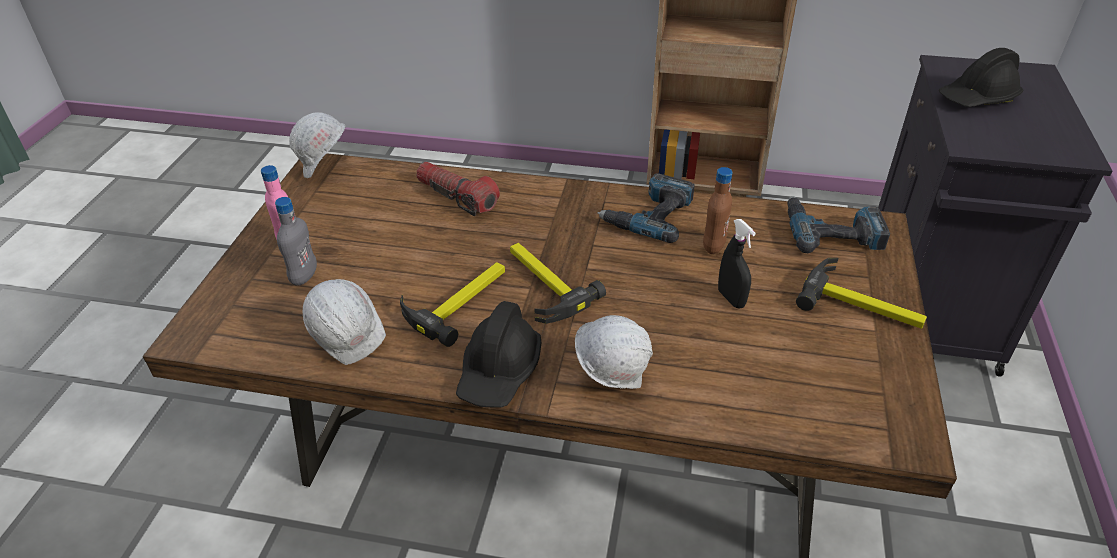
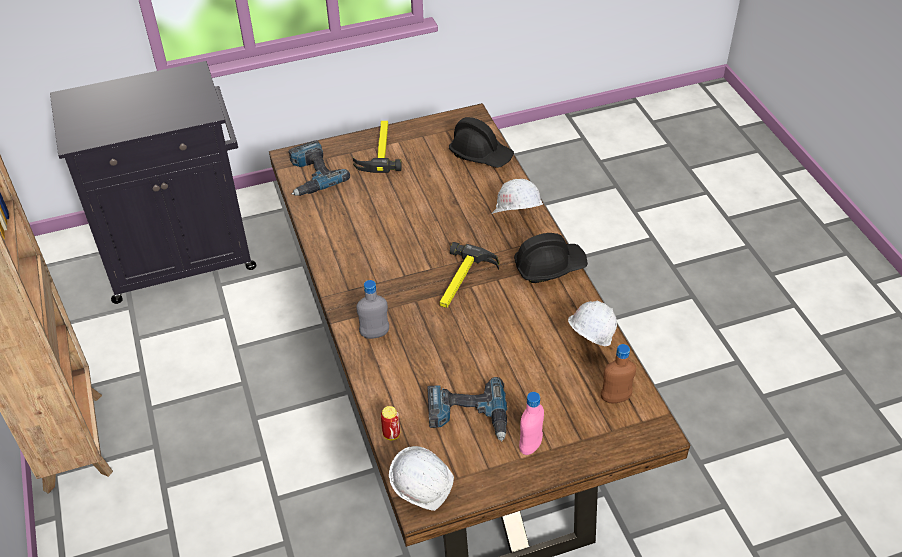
camera: 120 degrees left, 5 degrees up
(304, 277) = (555, 410): grey bottle -> grey bottle (374, 334)
(400, 172) = (391, 434): none -> can
(457, 197) = (400, 376): flashlight -> none
(459, 301) = (510, 313): hammer -> none
(649, 215) = (349, 261): power drill -> power drill (468, 416)
(713, 246) = (365, 220): brown bottle -> brown bottle (615, 398)
(731, 299) = (412, 198): black spray bottle -> none
(977, 98) = (129, 118): black hard hat -> black hard hat (481, 154)

